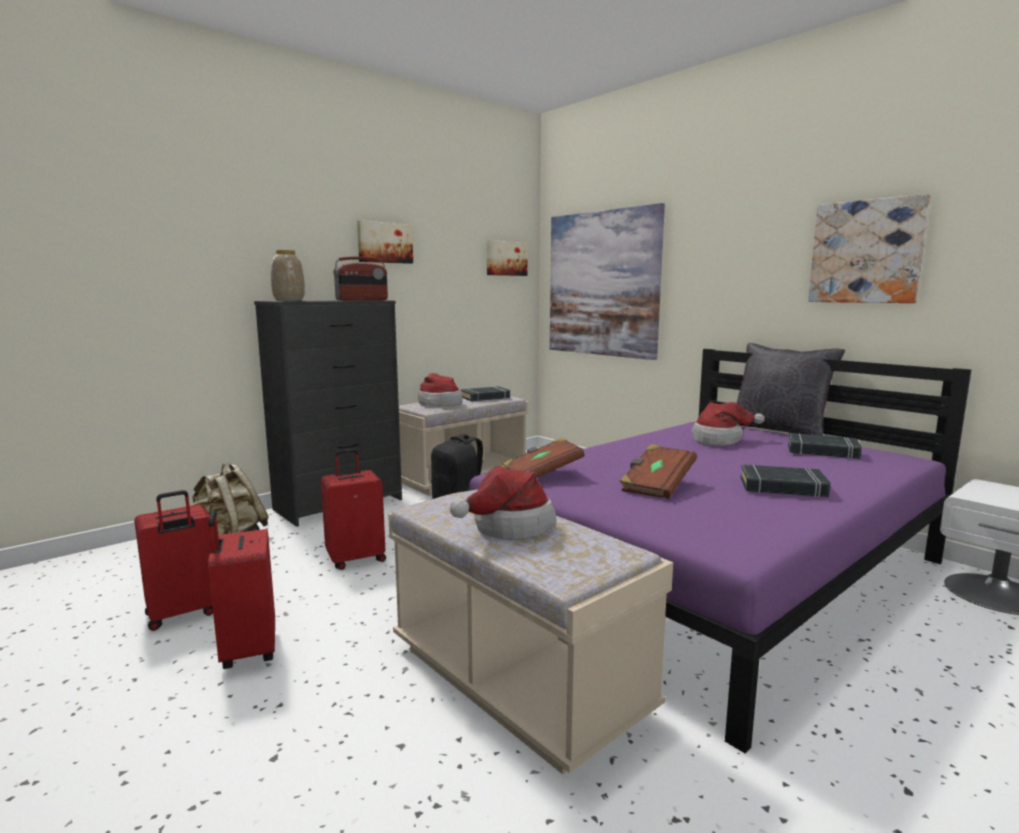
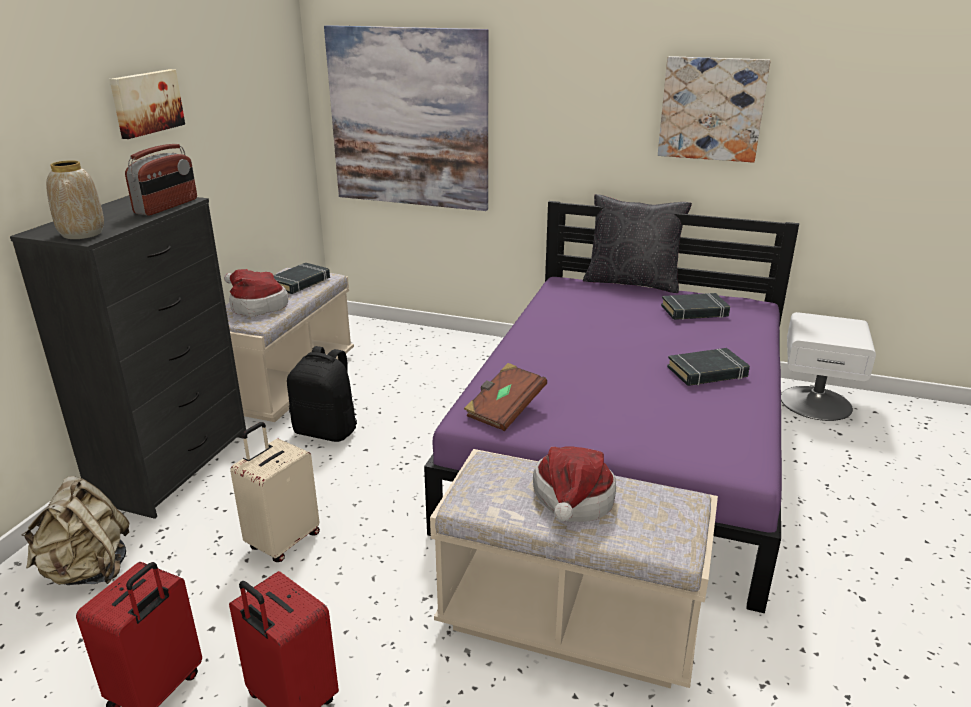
camera: 30 degrees left, 15 degrees up
(356, 559) = (283, 541): red suitcase -> beige suitcase
(506, 258) = (275, 88): picture -> none
(656, 486) = (615, 398): brown book -> none
(720, 440) = (600, 310): hat -> none

